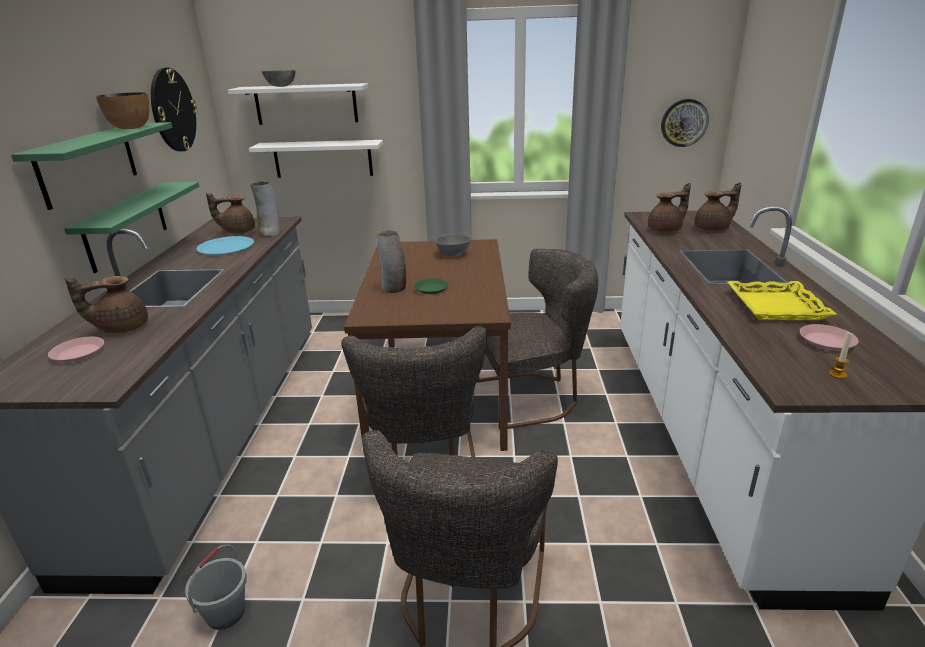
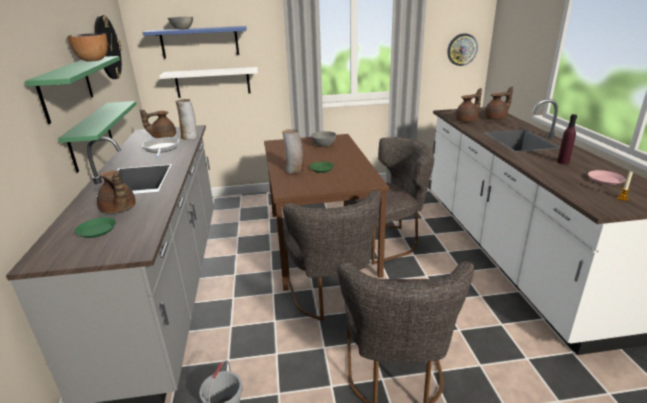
camera: 10 degrees left, 0 degrees up
(78, 353) = (96, 230): pink plate -> green plate
(121, 328) = (119, 210): brown teapot -> brown teapot turned 90 degrees counterclockwise
(226, 247) = (161, 149): blue plate -> frying pan
(306, 104) = (199, 42): white shelf -> blue shelf
(775, 306) = (563, 162): yellow tray -> purple bottle

